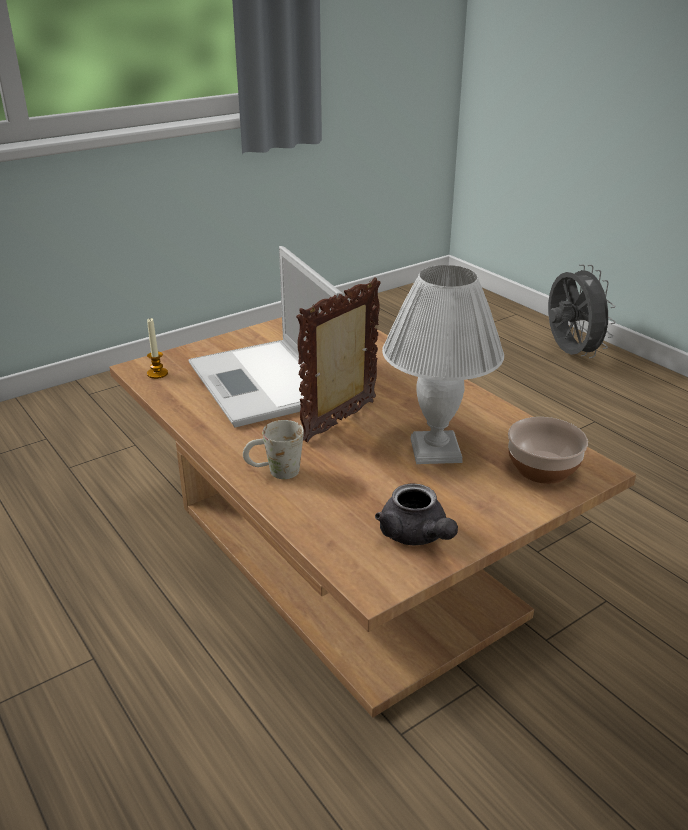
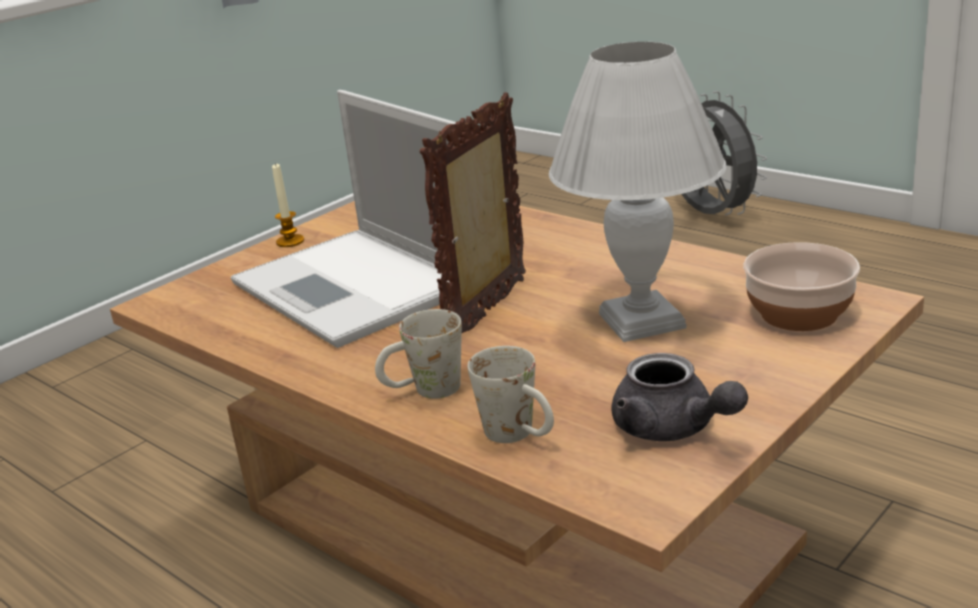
camera: 10 degrees left, 5 degrees down
(157, 373) = (188, 304): candle -> candle (290, 241)
(319, 518) = (520, 436): none -> white mug

